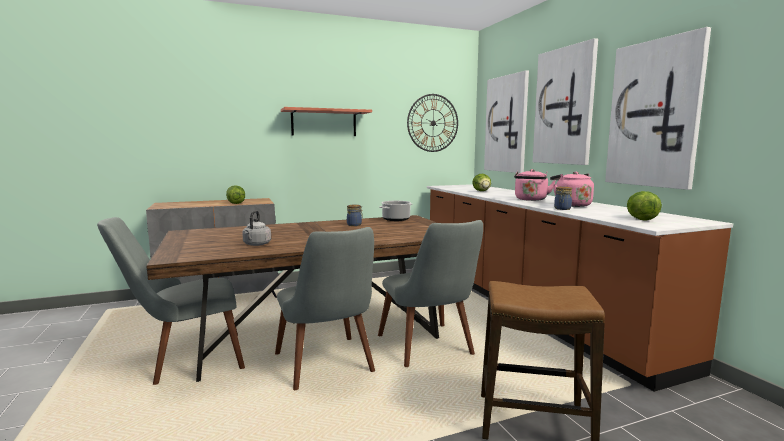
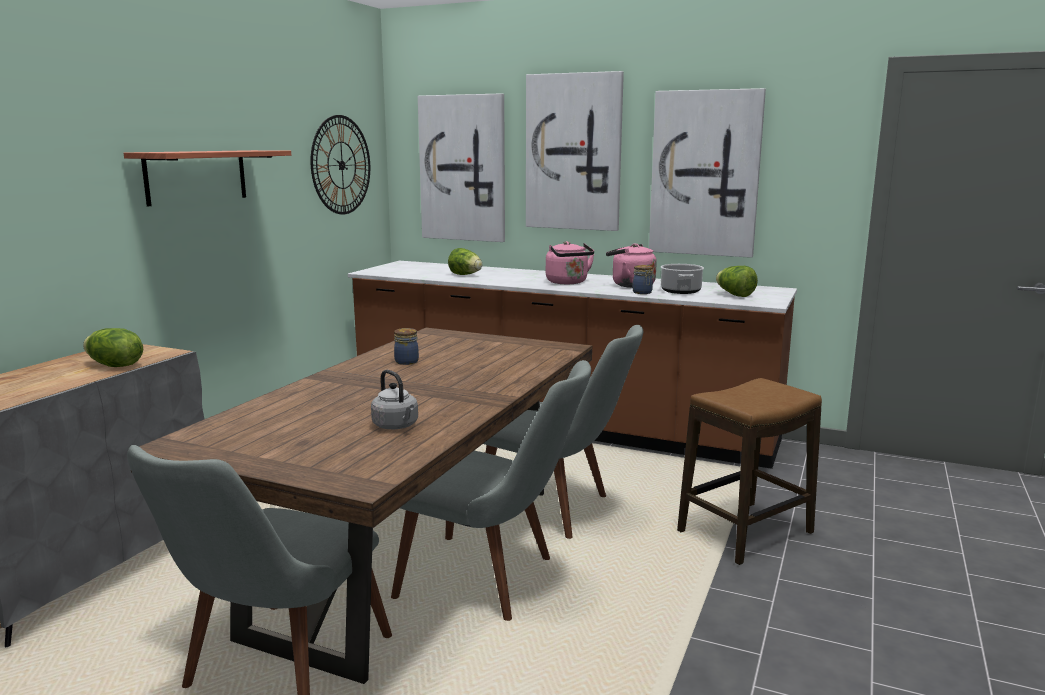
camera: 45 degrees left, 5 degrees up
(396, 219) = (427, 340): cooking pot -> cooking pot (681, 291)

